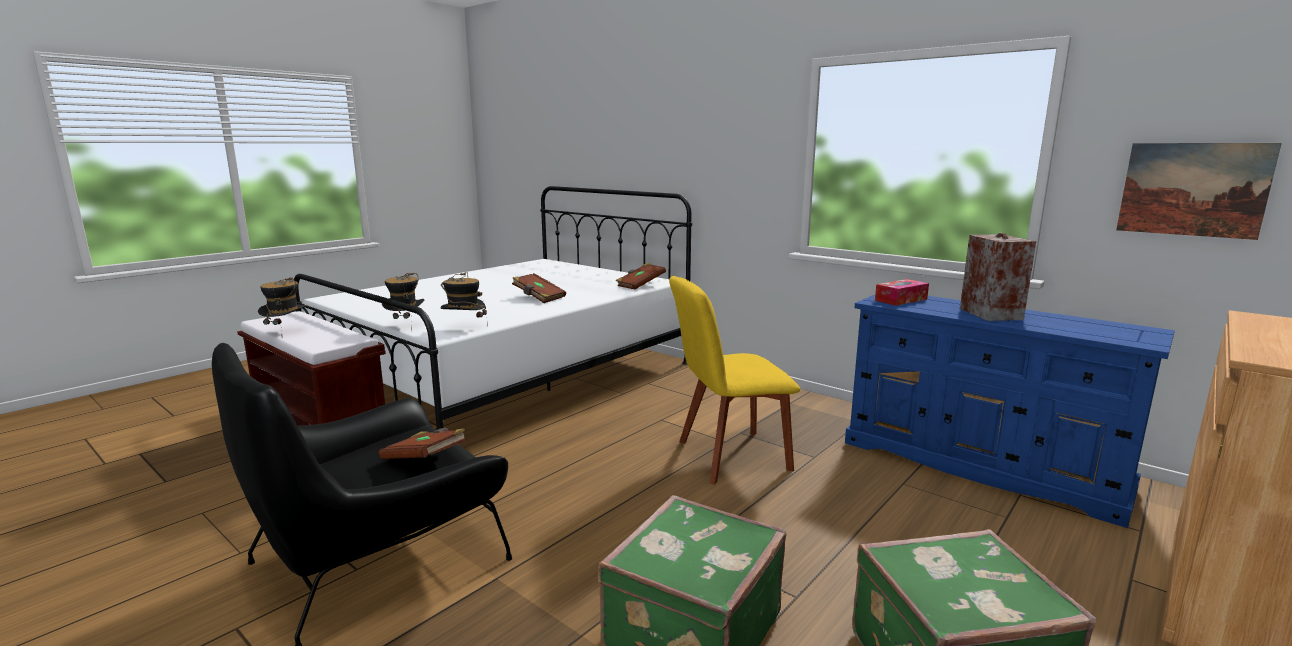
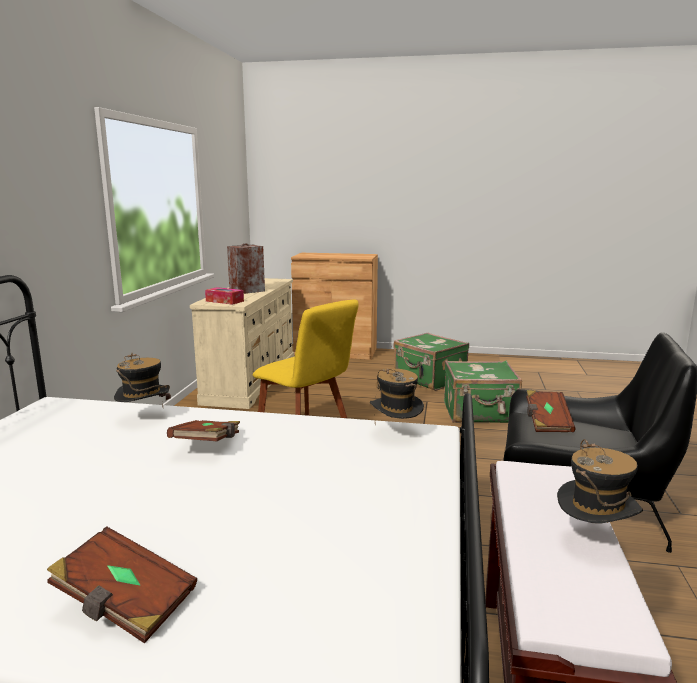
camera: 120 degrees left, 0 degrees up
(405, 326) = (438, 467): hat -> hat (144, 418)
(640, 285) = (87, 410): brown book -> brown book (125, 604)
(982, 465) = (251, 380): blue dresser -> beige dresser
(1193, 189) = (227, 212): picture -> none

